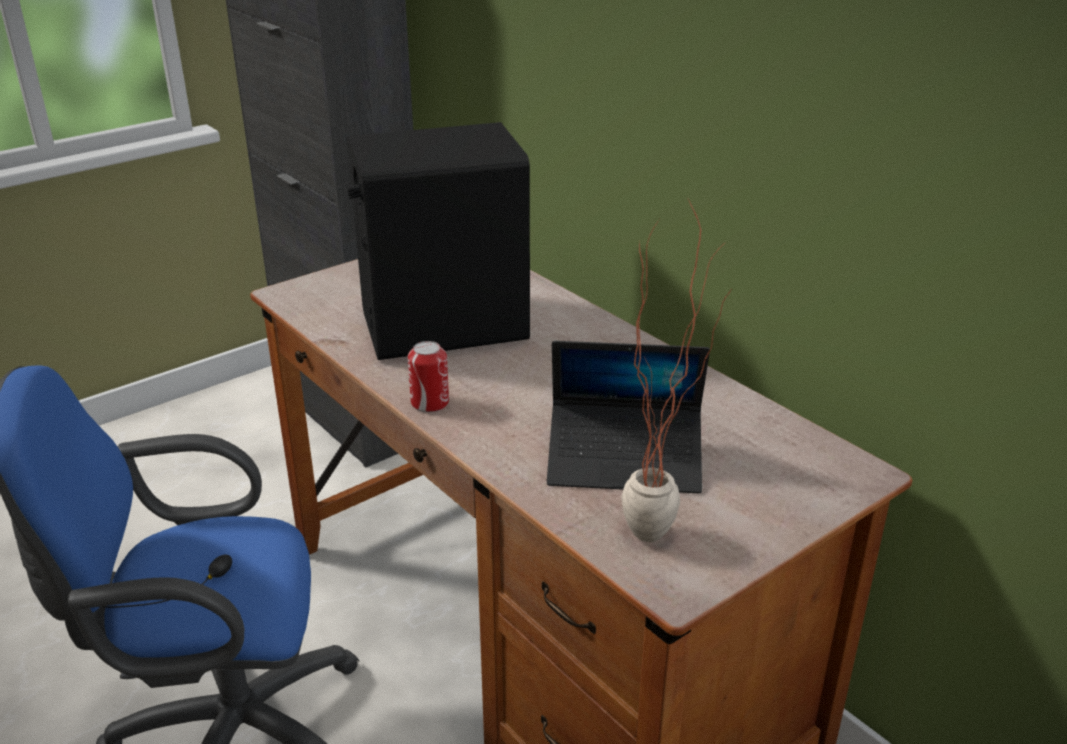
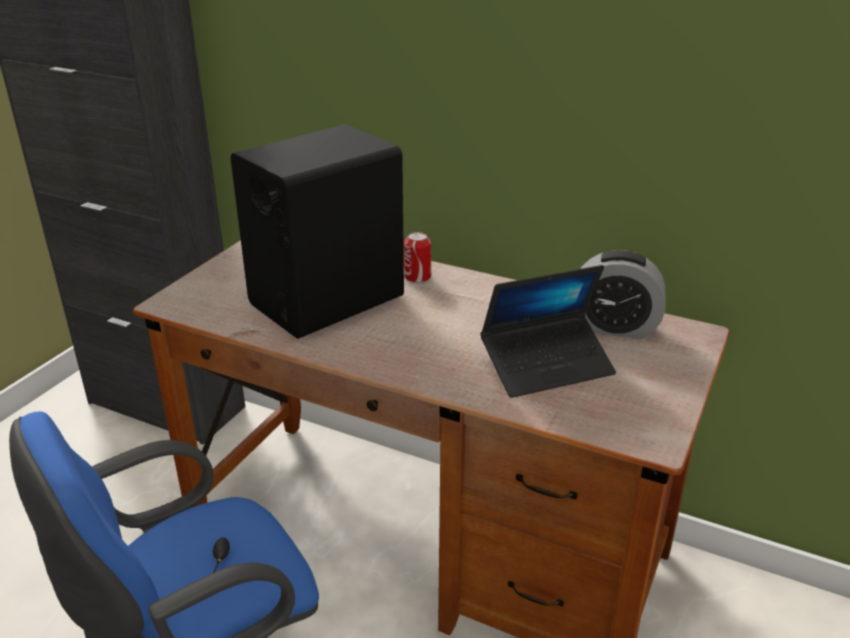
camera: 25 degrees left, 0 degrees up
(430, 403) = (369, 361): can -> can (417, 277)
(665, 533) = (617, 407): potted plant -> none
(752, 437) = (614, 327): none -> alarm clock

